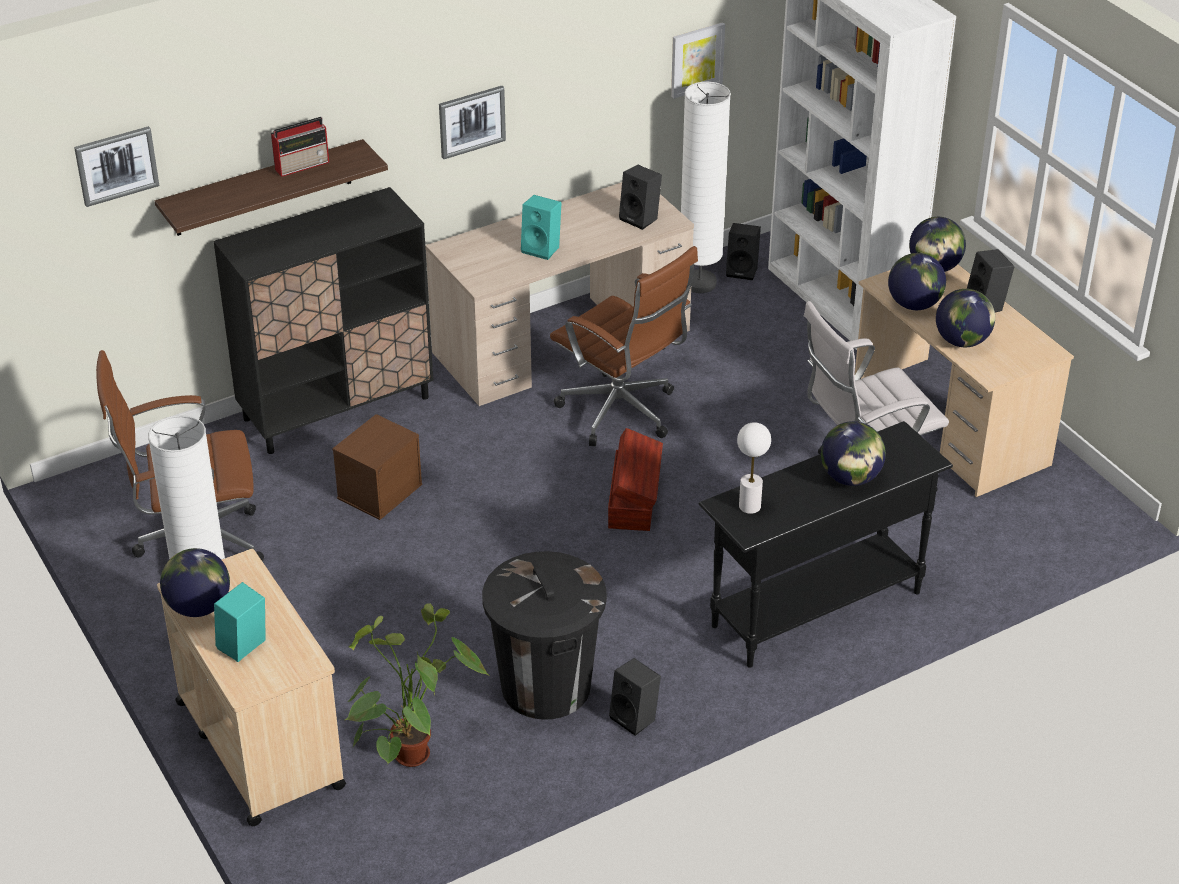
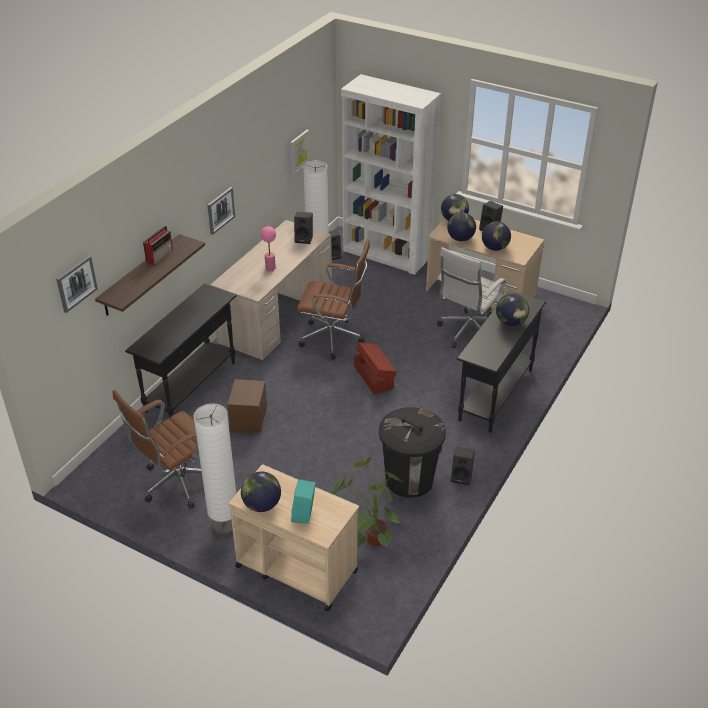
camera: 30 degrees left, 0 degrees up
(337, 408) = (191, 386): black cabinet -> black console table
(542, 249) = (270, 267): turquoise speaker -> pink table lamp
(749, 506) = (480, 351): white table lamp -> none

